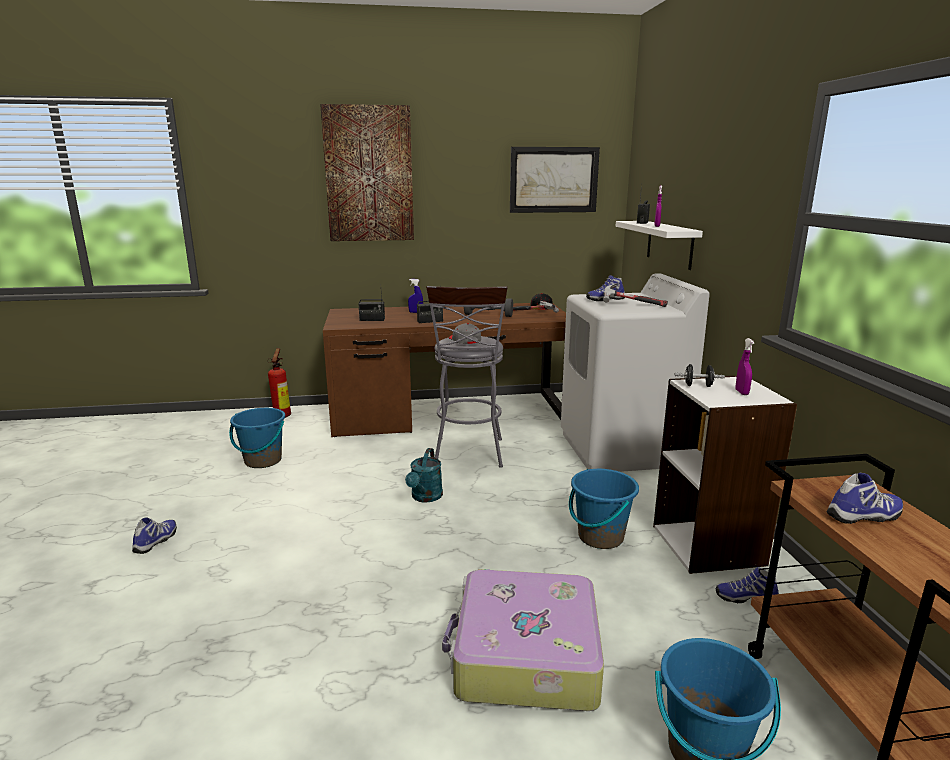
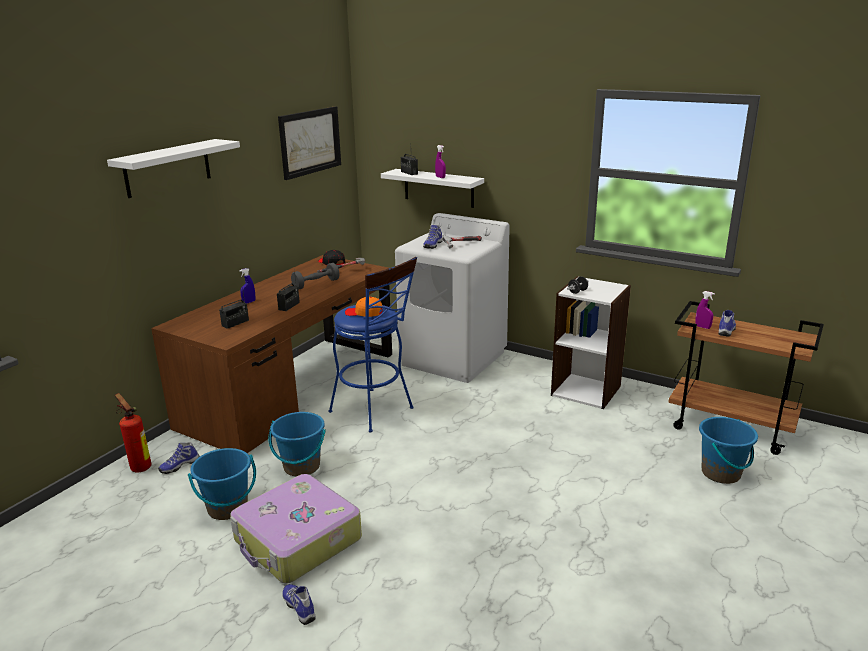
camera: 50 degrees left, 5 degrees up
(369, 174) = (168, 168): picture -> white shelf
(425, 497) = (412, 454): turquoise watering can -> none
(464, 340) = (364, 313): grey cap -> orange cap
(469, 455) = (376, 412): grey stool -> blue stool
(524, 656) = (618, 490): suitcase -> suitcase (297, 541)
(600, 537) = (540, 416): blue bucket -> blue bucket (301, 467)
(741, 392) = (600, 288): purple spray bottle -> purple spray bottle (702, 327)
(745, 597) = (637, 406): shoe -> shoe (179, 465)

